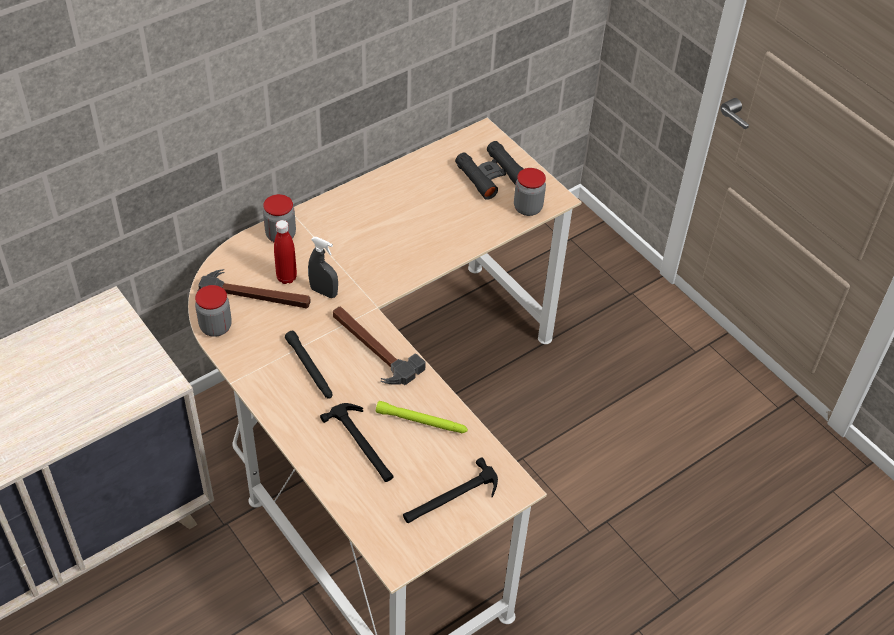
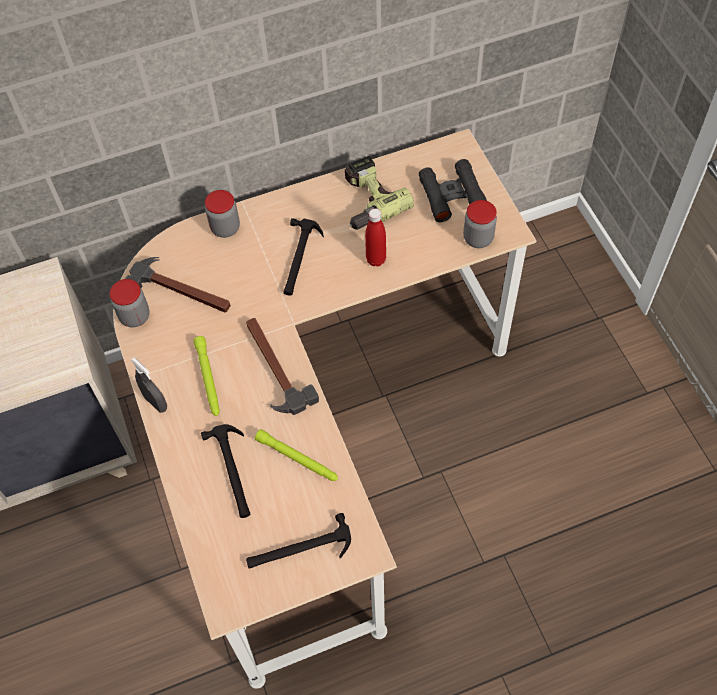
camera: 20 degrees right, 10 degrees up
(286, 278) = (217, 275): red bottle -> red bottle (376, 260)
(310, 369) = (208, 379): black flashlight -> green flashlight
(324, 292) = (247, 297): grey spray bottle -> grey spray bottle (156, 403)
(363, 250) = (299, 258): none -> hammer
(412, 192) = (366, 201): none -> power drill

